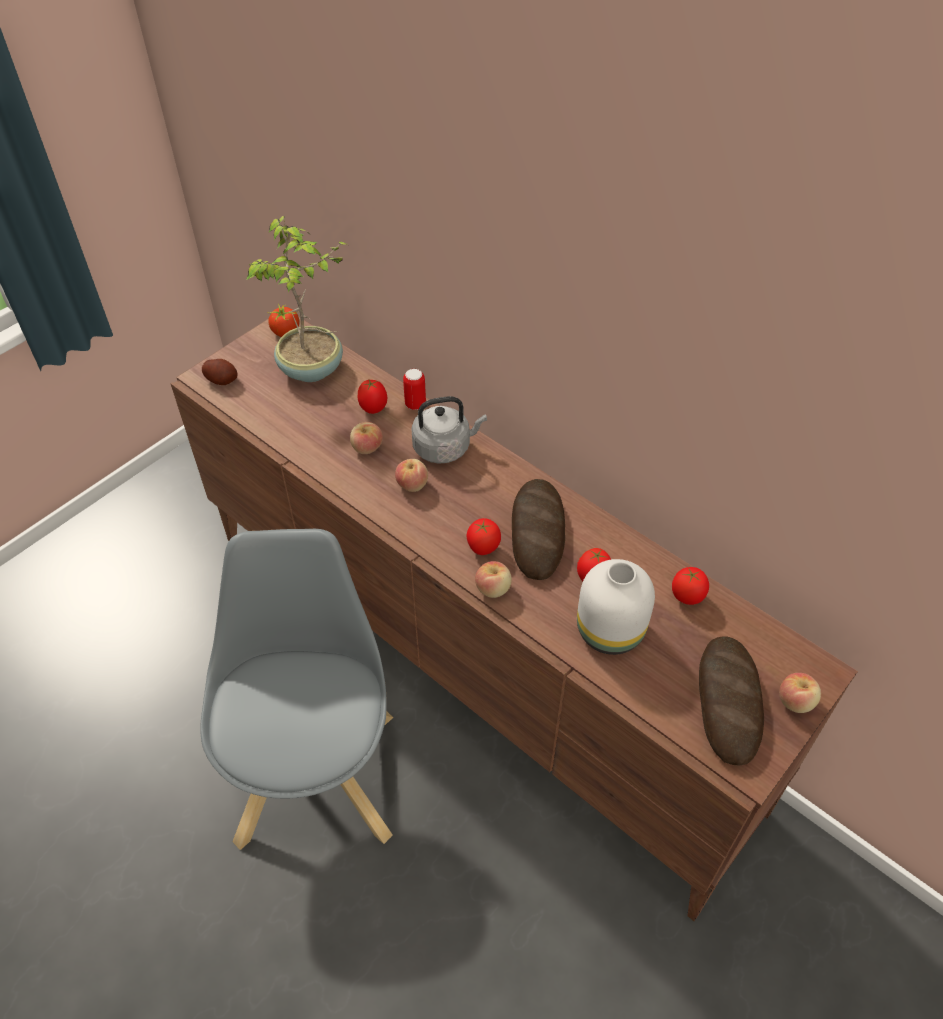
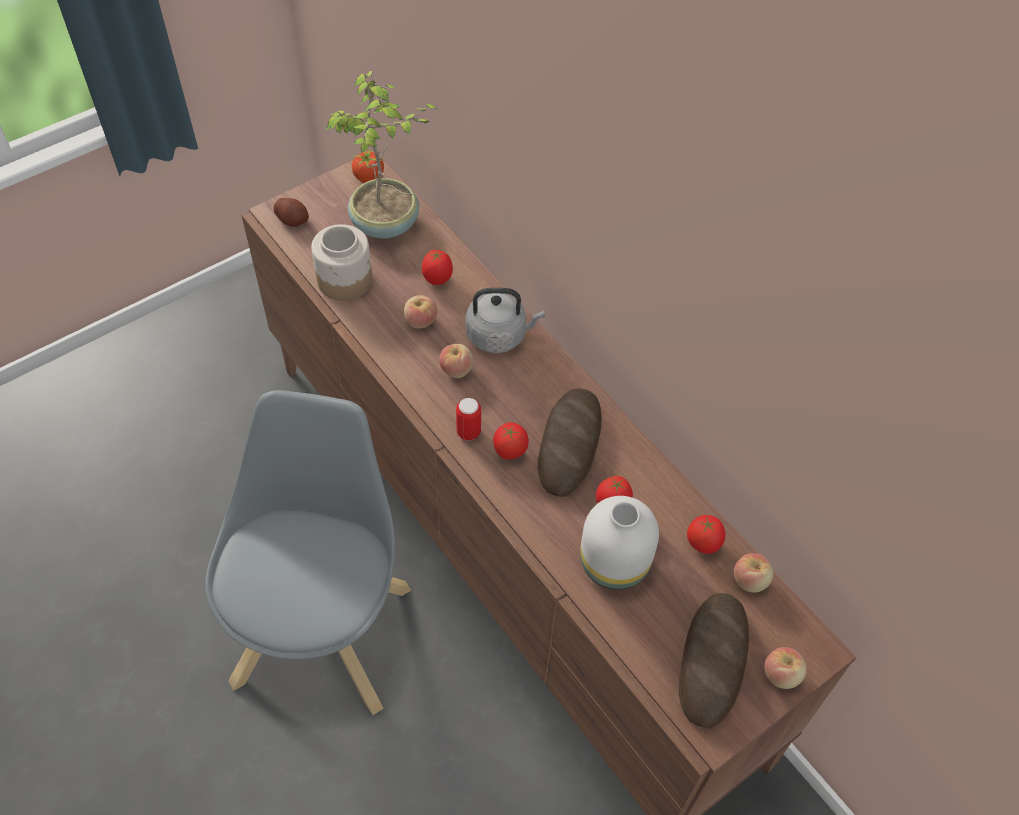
camera: 10 degrees right, 5 degrees up
(285, 423) = (345, 280): none -> jar
(415, 404) = (481, 282): can -> can (468, 432)
(493, 588) = (509, 496): apple -> apple (750, 580)

